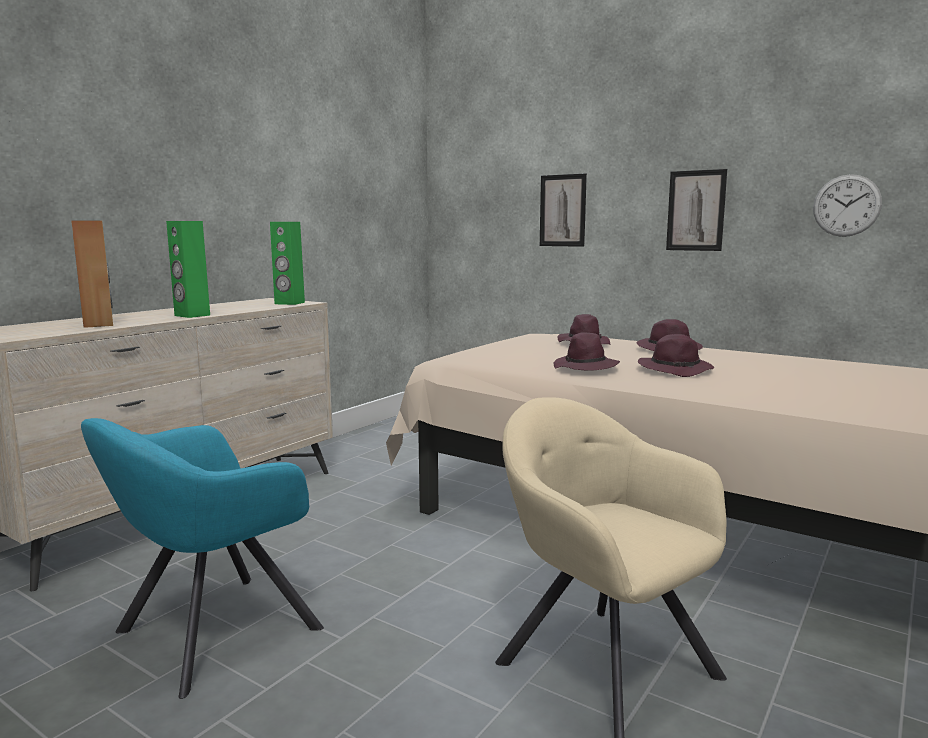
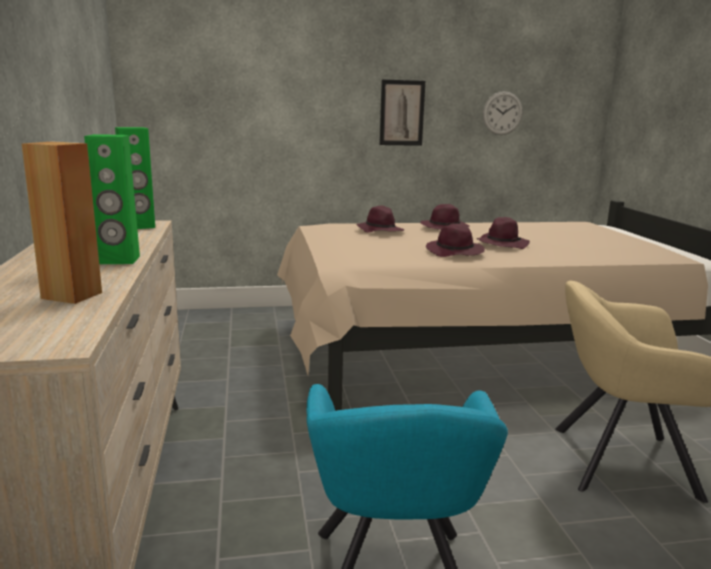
camera: 45 degrees left, 5 degrees up
(562, 210) = (282, 108): picture -> none

